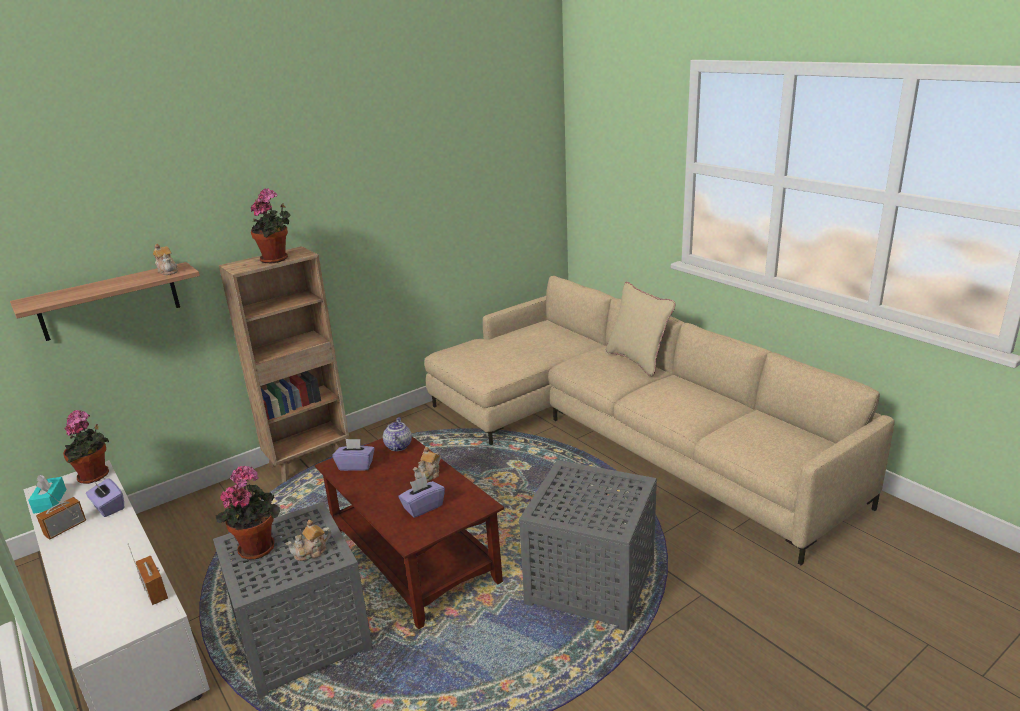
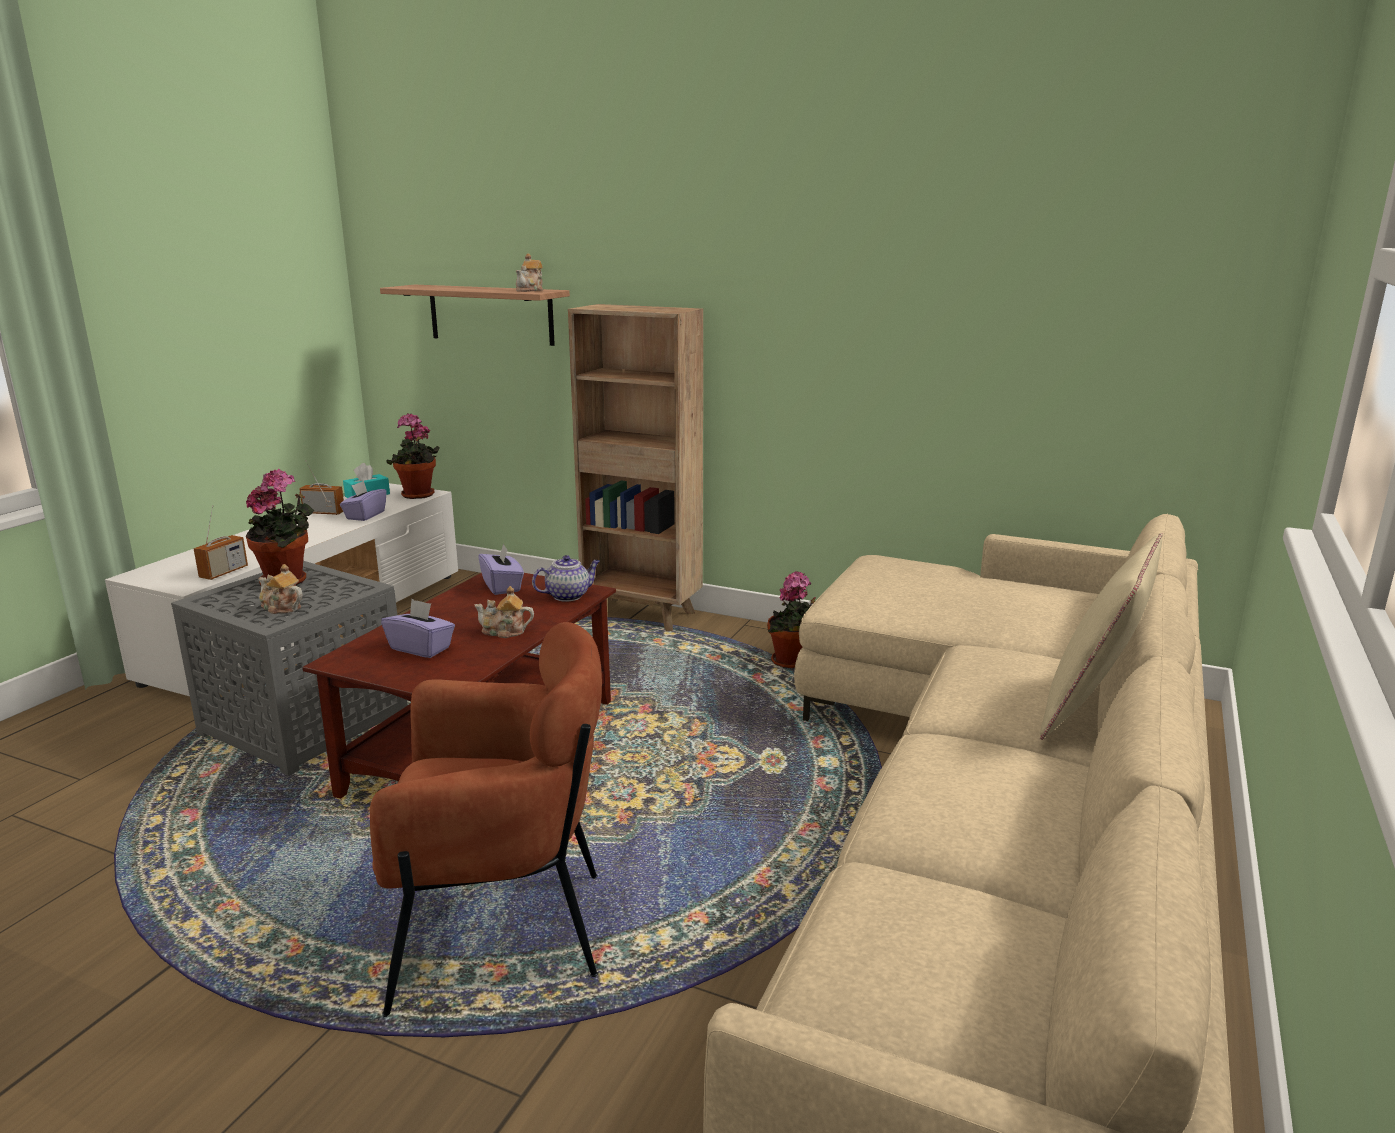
camera: 60 degrees right, 5 degrees down
(277, 259) = (638, 309): potted plant -> potted plant (792, 663)
(593, 581) = (501, 930): grey side table -> brown armchair

